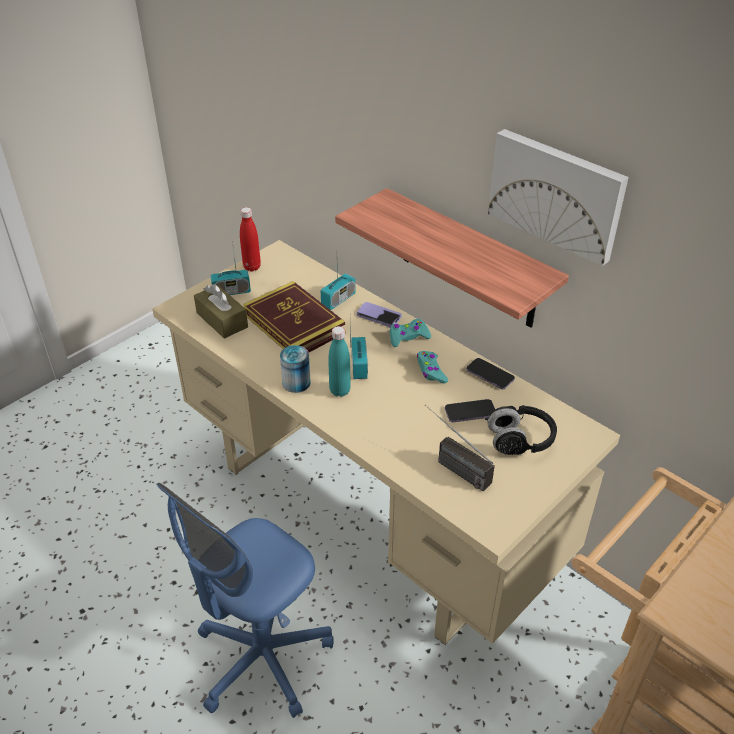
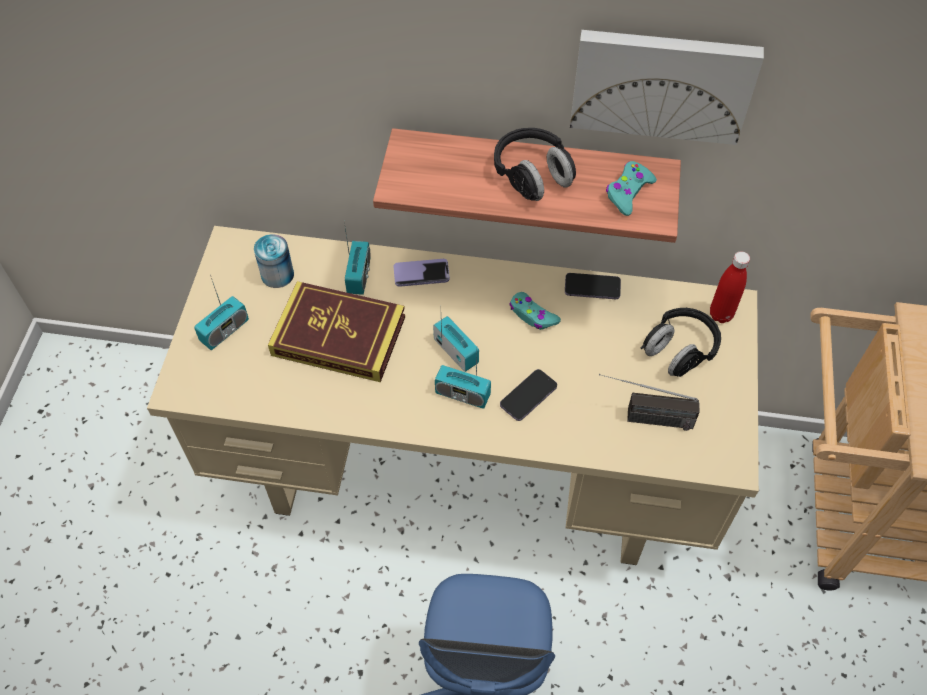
camera: 35 degrees left, 15 degrees up
(222, 320) = (250, 377): brown tissue box -> none
(252, 267) = (217, 283): red bottle -> red bottle (721, 314)
(296, 383) = (408, 411): can -> can (277, 274)
(340, 391) = (462, 394): turquoise bottle -> radio
(408, 337) = (474, 285): turquoise game controller -> turquoise game controller (628, 192)
(450, 243) = (532, 176): none -> black headphones
(470, 412) = (609, 344): phone -> phone (528, 396)

